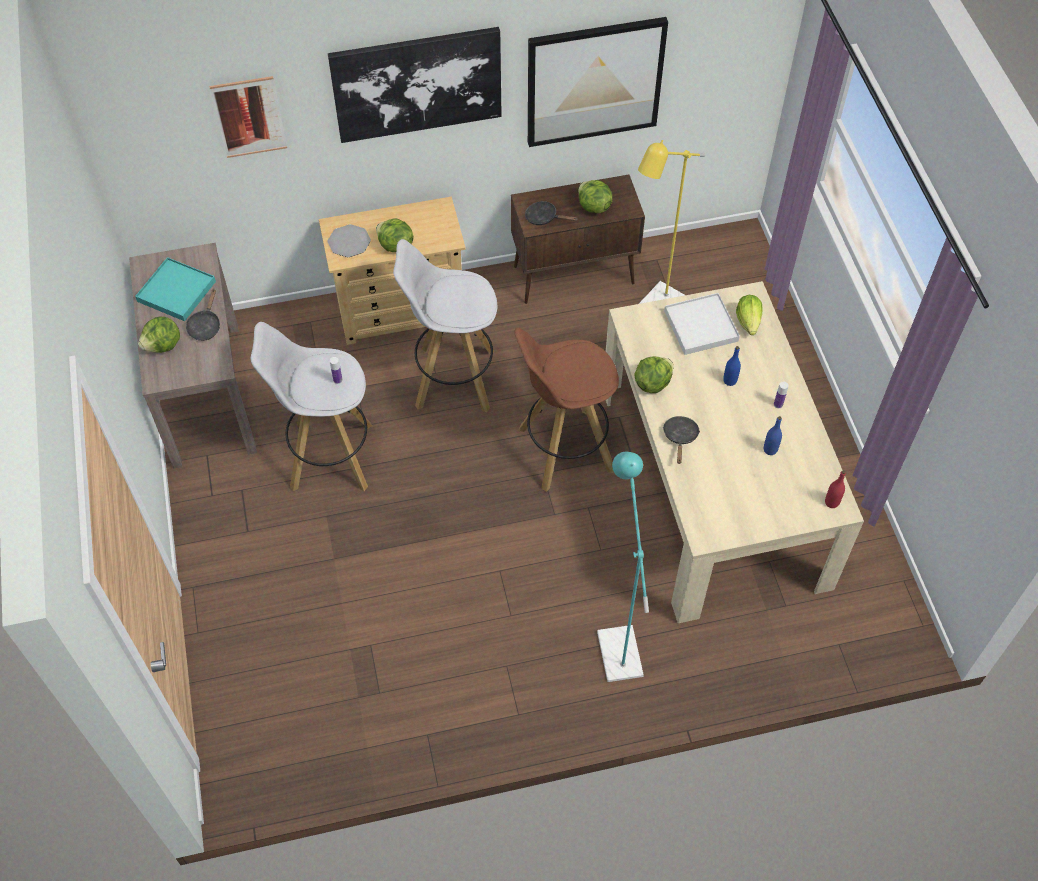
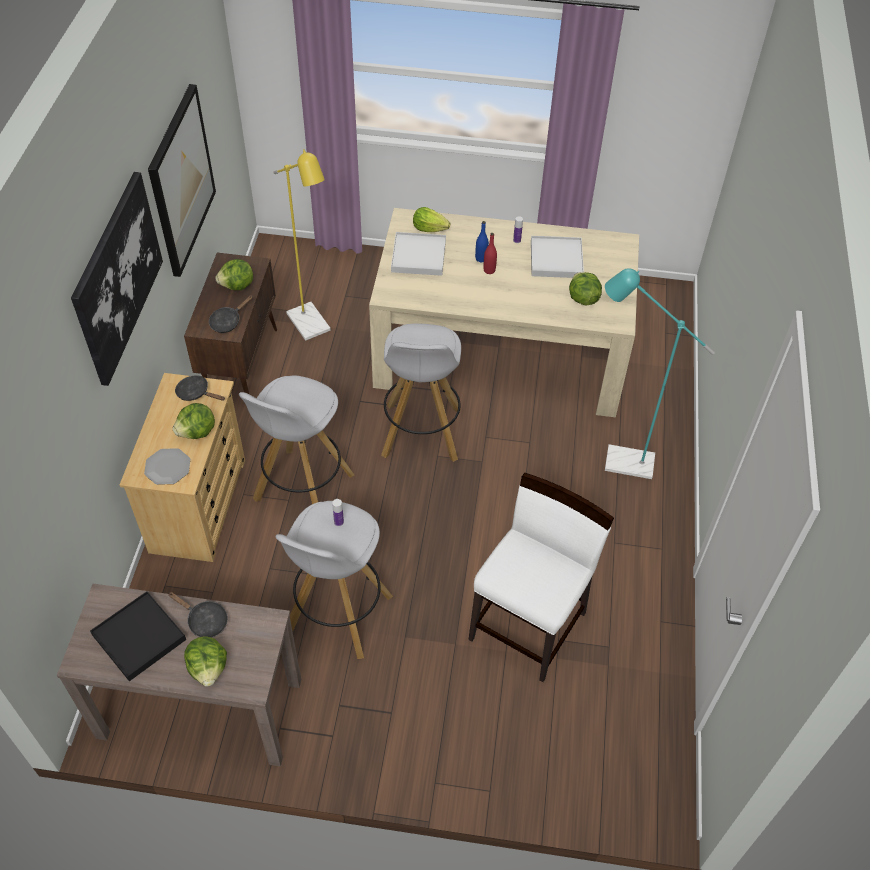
camera: 70 degrees left, 5 degrees down
(176, 291) = (139, 637): turquoise tray -> black tray
(249, 117) = (54, 425): picture -> none
(377, 614) = (529, 625): none -> white chair
(564, 450) = (421, 434): brown stool -> white stool
(652, 383) = (460, 303): lettuce -> lettuce (582, 299)
(680, 437) = (521, 305): black frying pan -> black frying pan (196, 393)
(770, 449) = (556, 259): blue bottle -> white tray
(831, 502) = (617, 244): red bottle -> red bottle (489, 270)

